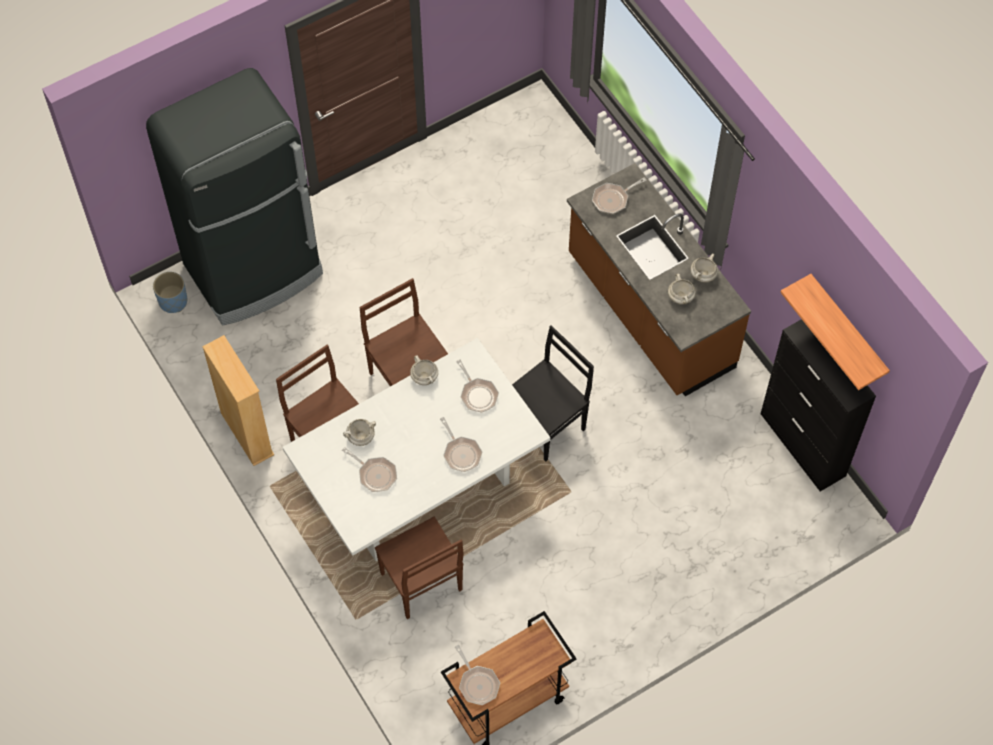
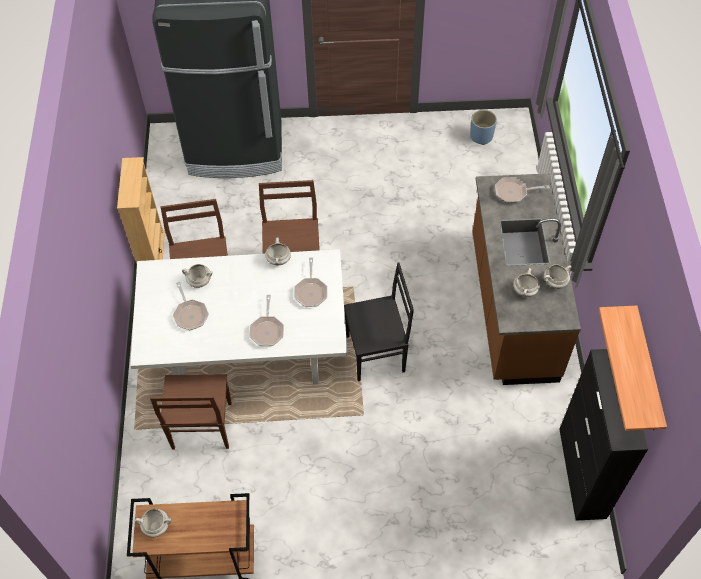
camera: 30 degrees right, 5 degrees down
(173, 301) = (167, 145): blue planter -> blue planter (481, 136)
(477, 683) = (156, 526): frying pan -> white cooking pot

